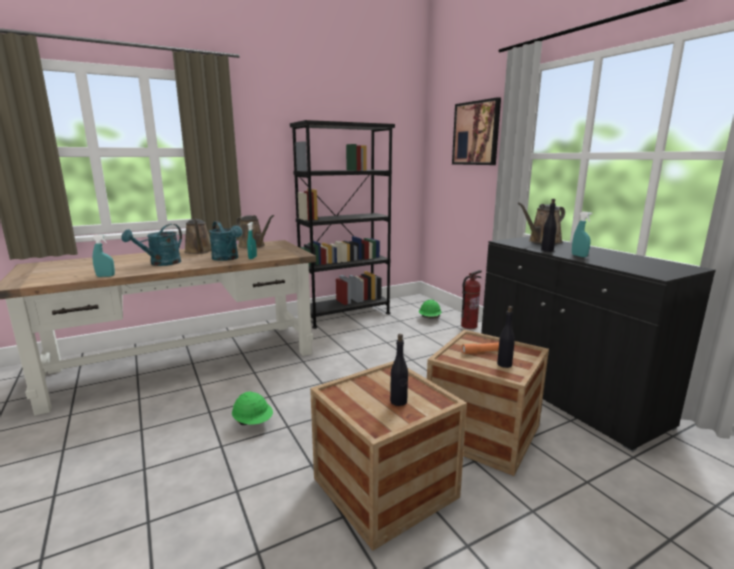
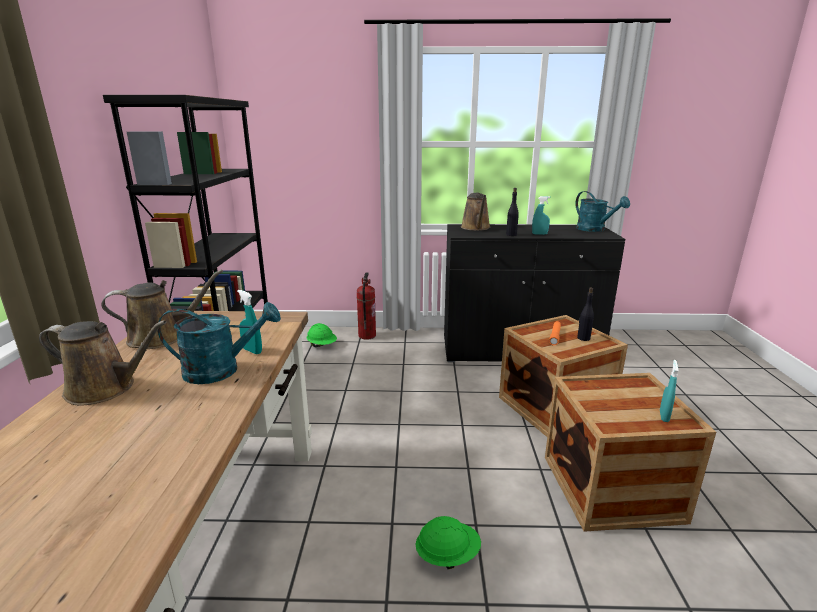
camera: 60 degrees left, 5 degrees up
(105, 276) = (152, 532): turquoise spray bottle -> turquoise spray bottle (664, 416)
(161, 264) = (145, 442): turquoise watering can -> turquoise watering can (595, 230)
(398, 401) = (637, 400): black bottle -> none
(476, 133) = (325, 116): picture -> none

